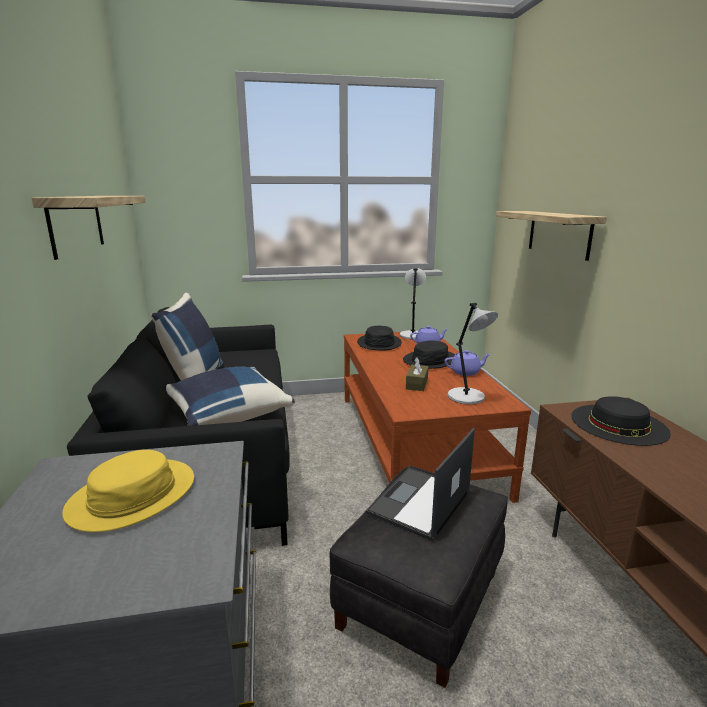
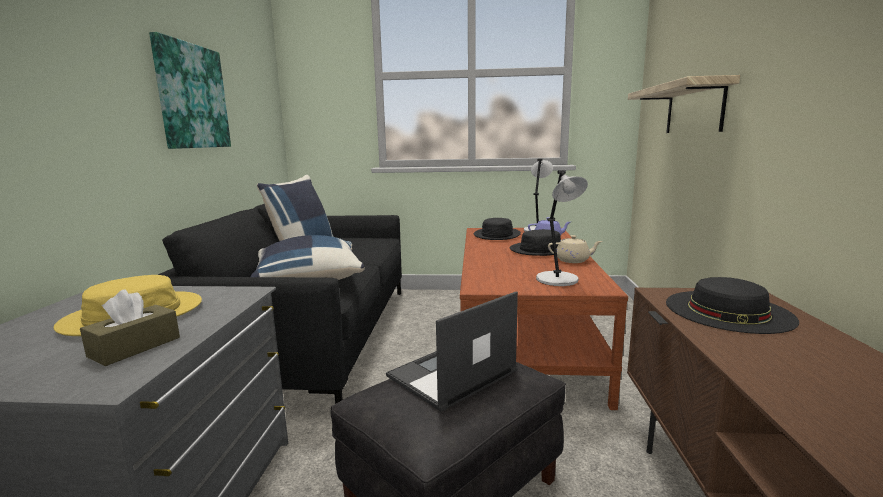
camera: 15 degrees right, 5 degrees down
(76, 224) = (191, 96): shelf -> picture
(417, 384) = (510, 266): brown tissue box -> brown tissue box (135, 347)
(466, 372) = (573, 260): purple teapot -> beige teapot

